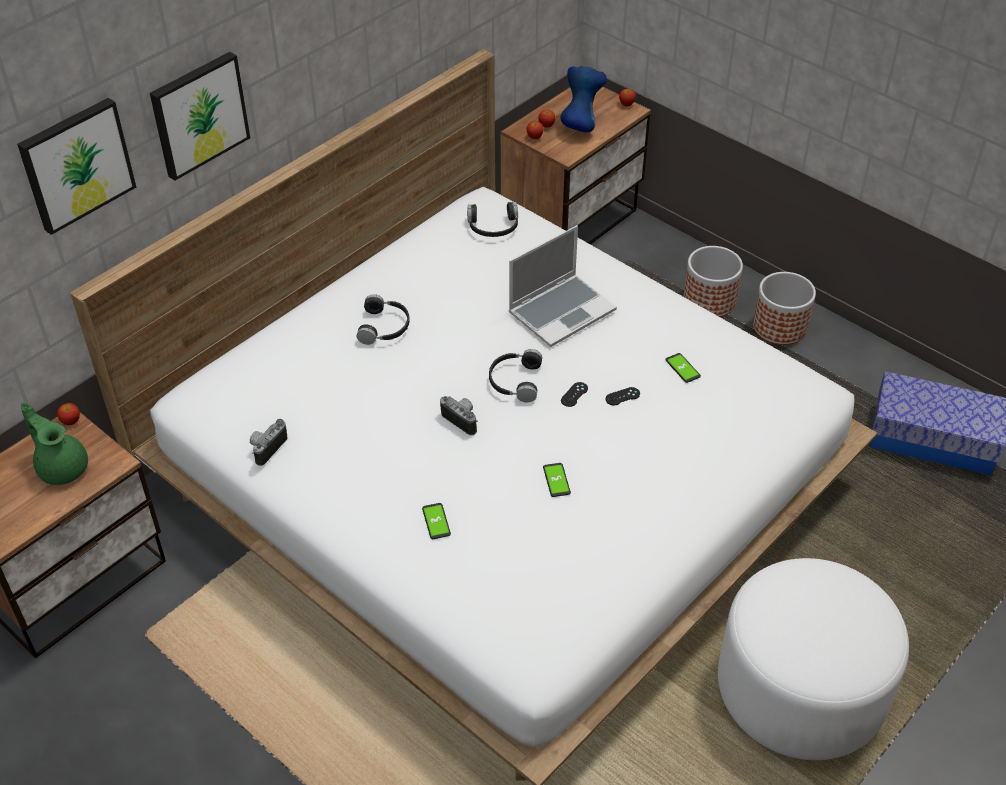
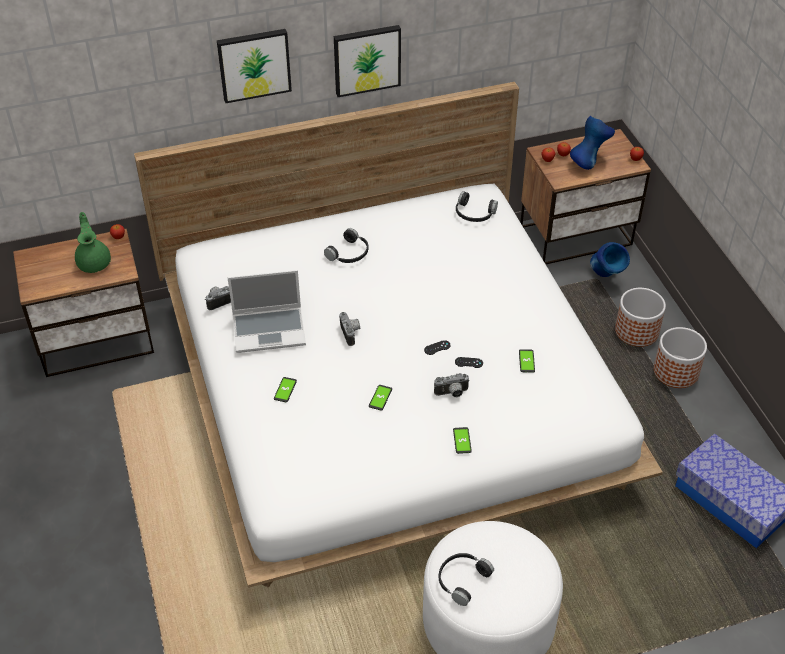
camera: 30 degrees right, 0 degrees up
(76, 164) = (153, 72): picture -> picture (366, 59)
(514, 381) = (404, 322): black headphones -> black headphones (461, 579)
(562, 311) = (474, 288): laptop -> laptop (270, 330)
(632, 439) = (452, 393): none -> camera
(636, 256) = (606, 278): none -> blue vase
(685, 488) = (462, 441): none -> phone

